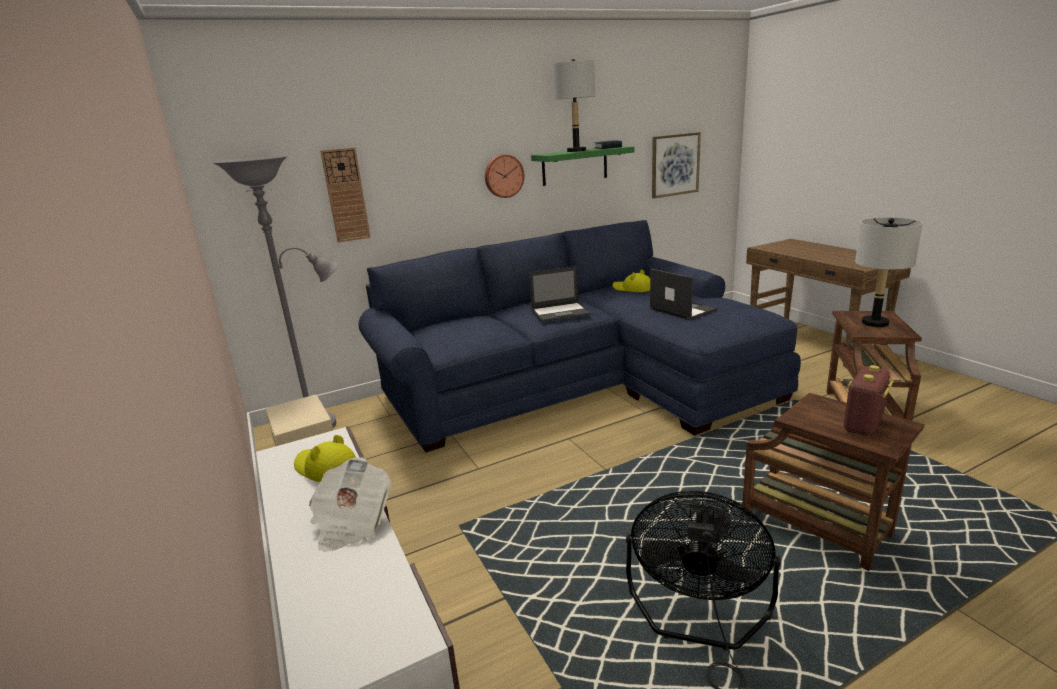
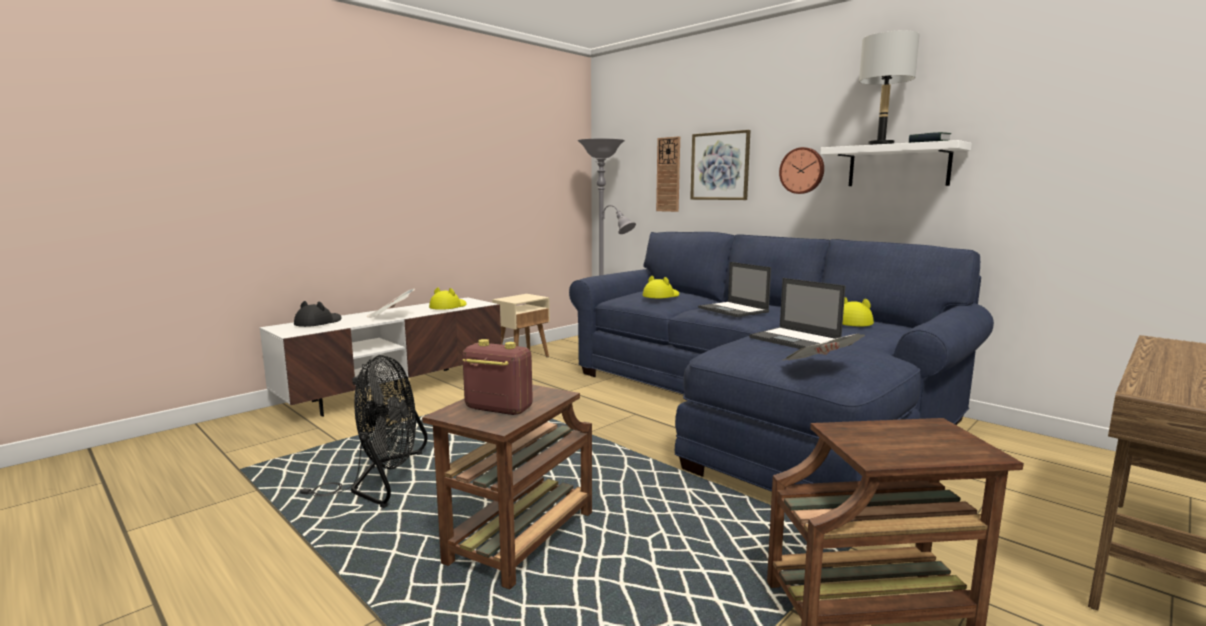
camera: 70 degrees right, 10 degrees down
(333, 613) = (318, 323): none -> black hat
(479, 328) = (661, 296): none -> yellow hat
(574, 166) = (898, 166): green shelf -> white shelf
(675, 165) = (1108, 178): picture -> picture (720, 166)
(682, 309) = (795, 340): laptop -> laptop turned 105 degrees clockwise
(759, 314) = (820, 368): none -> newspaper
(875, 323) = (909, 441): grey table lamp -> none

